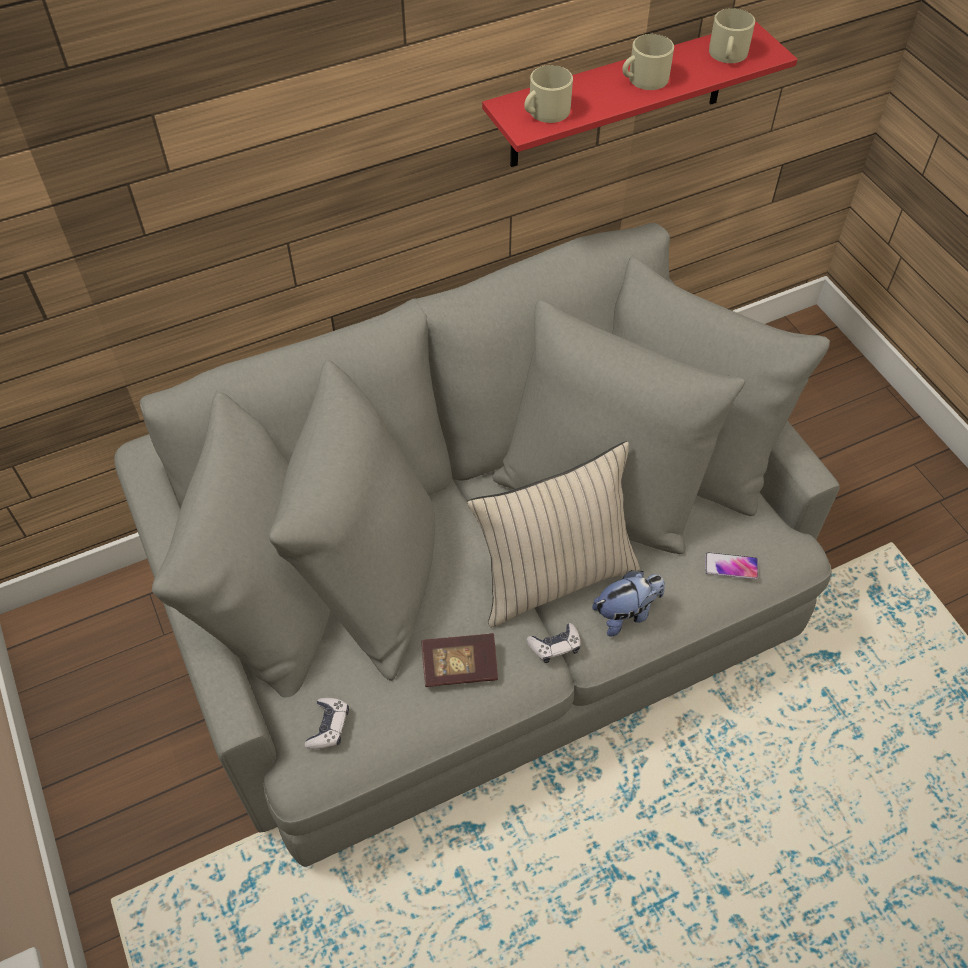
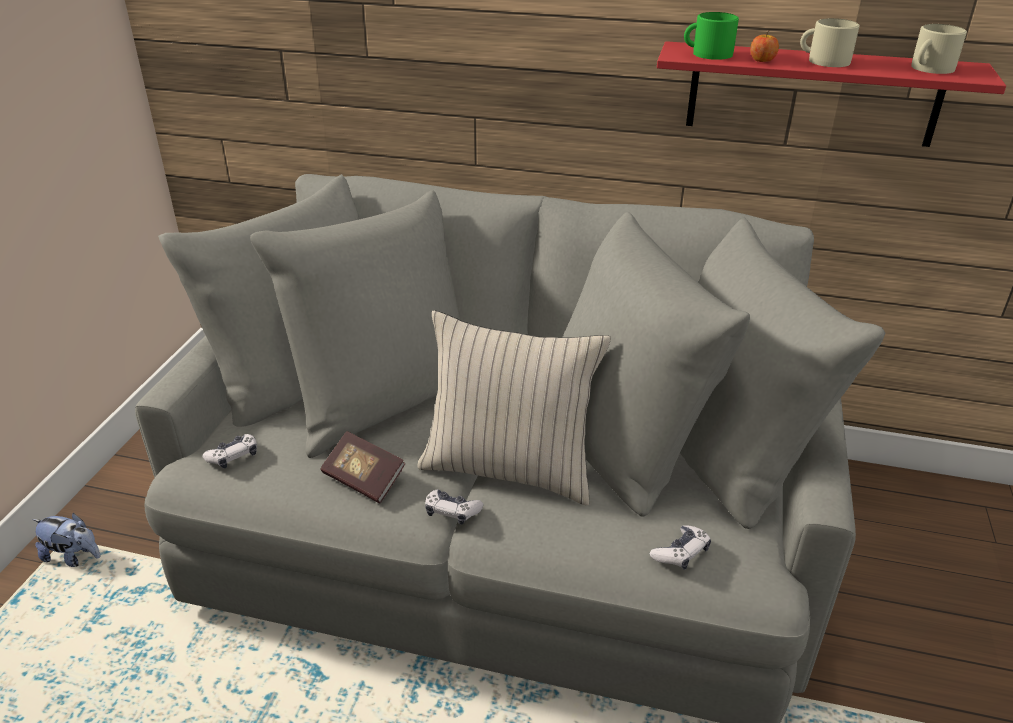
camera: 40 degrees right, 20 degrees down
(545, 112) = (707, 54): beige mug -> green mug
(599, 103) = (762, 60): none -> apple
(626, 613) = (540, 528): plush toy -> plush toy (73, 556)
(731, 566) = (681, 553): phone -> game controller

